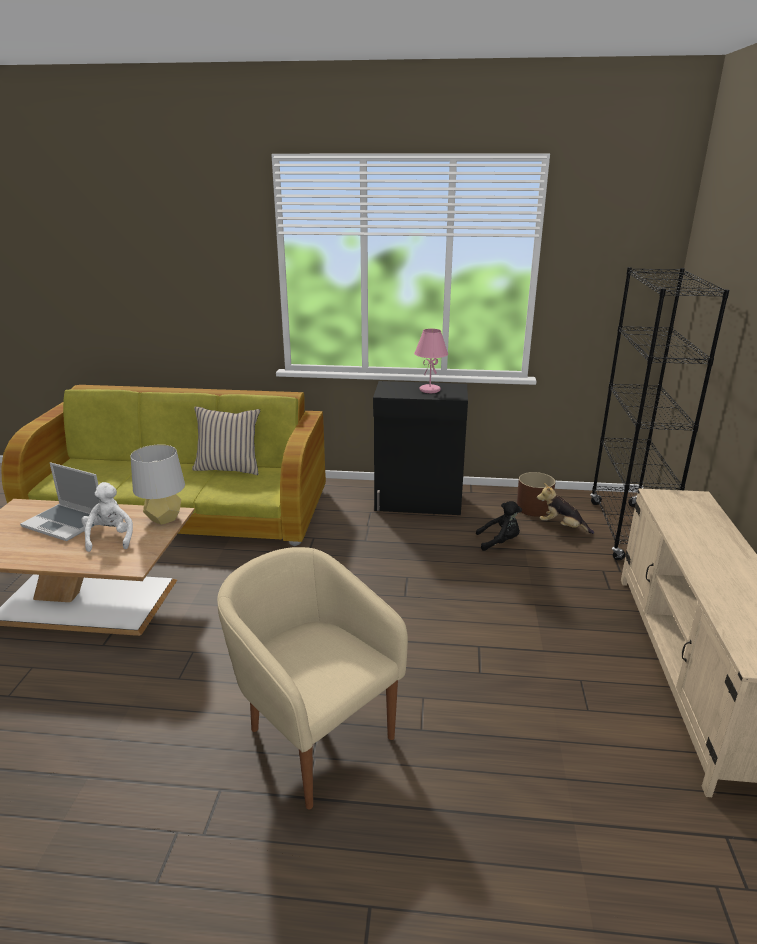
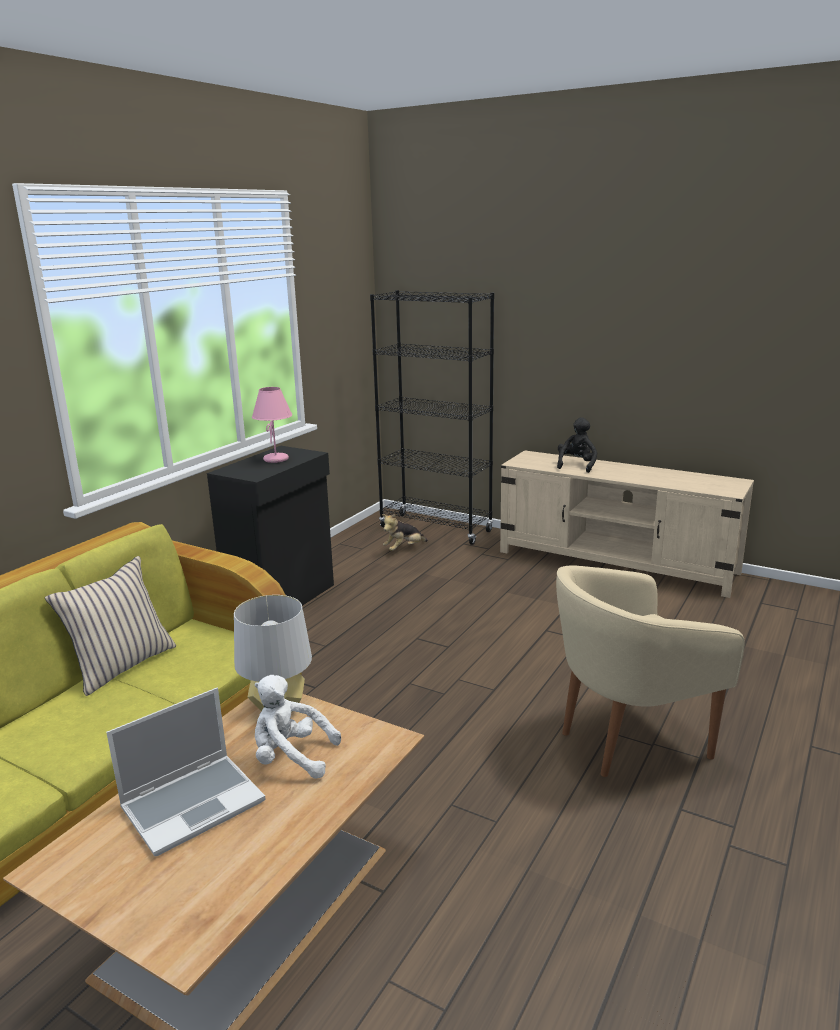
camera: 65 degrees left, 5 degrees down
(499, 542) = (400, 580): black plush toy -> black plush toy (576, 465)
(534, 508) = (361, 551): brown planter -> none

